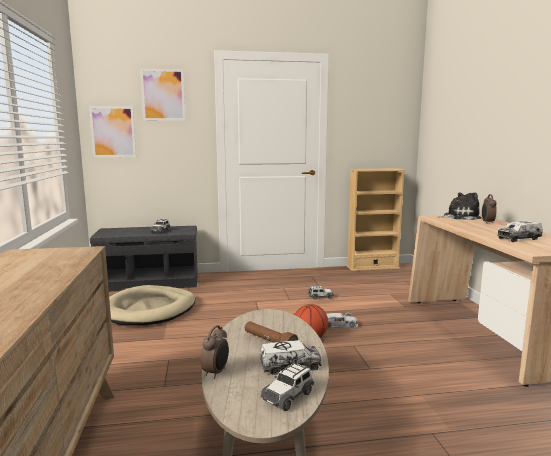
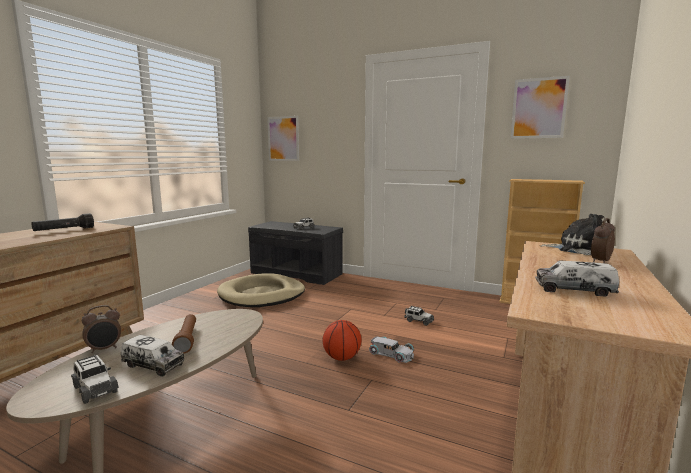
camera: 35 degrees right, 0 degrees up
(39, 262) = (64, 230): none -> black flashlight
(163, 95) = (321, 103): picture -> picture (538, 108)
(288, 396) = (94, 389): toy car -> toy car turned 120 degrees counterclockwise

